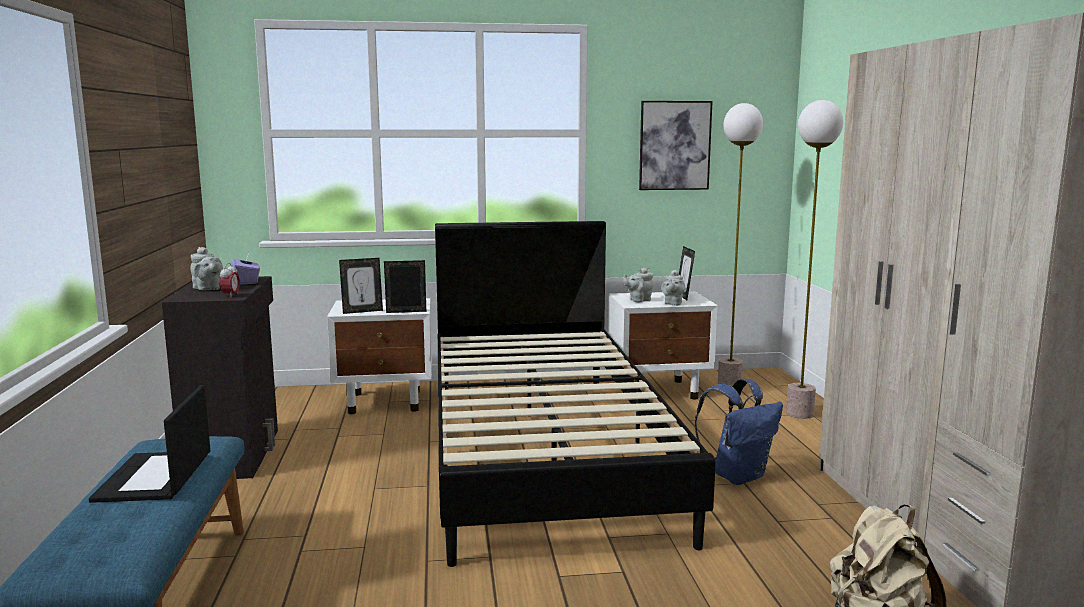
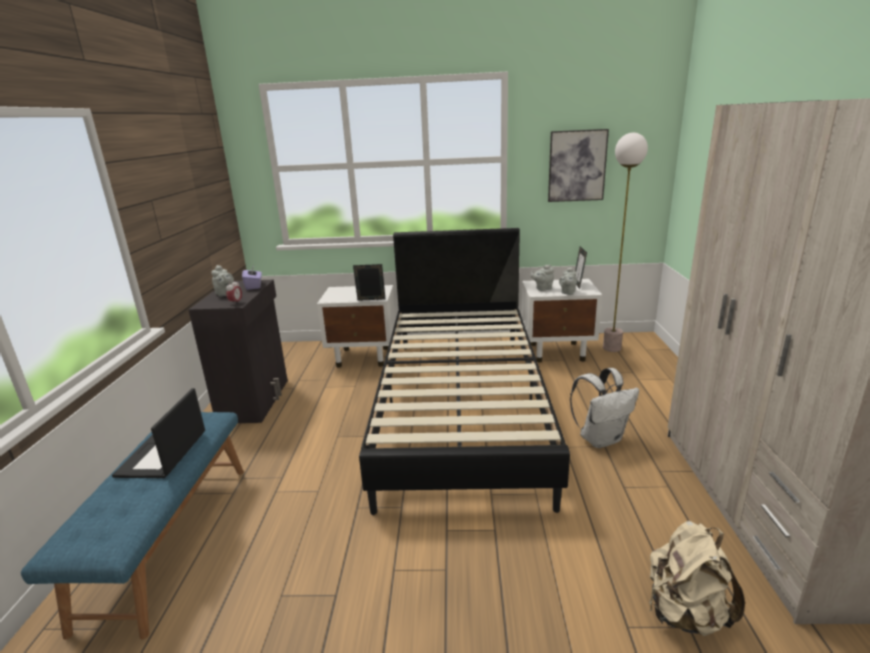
camera: 10 degrees right, 10 degrees up
(362, 311) = (342, 298): picture frame -> none
(737, 476) = (601, 438): blue backpack -> white backpack
(800, 414) = (662, 378): floor lamp -> none

